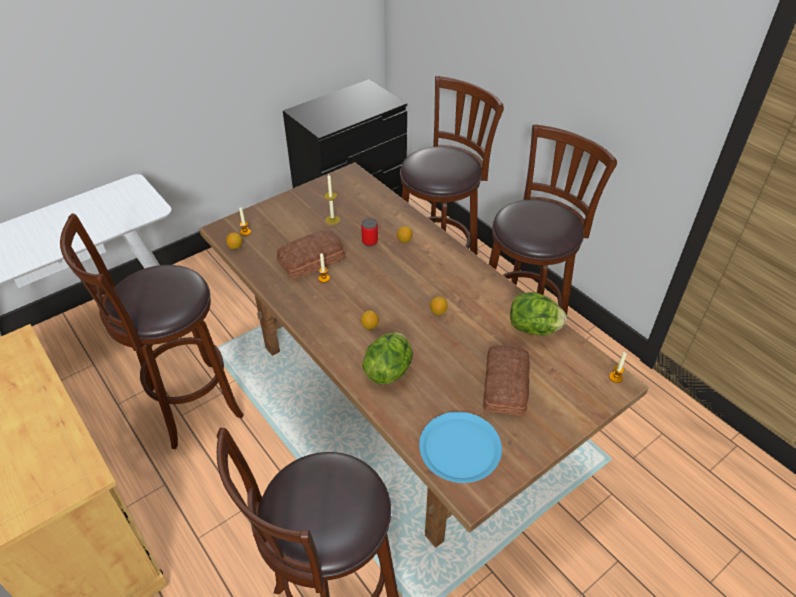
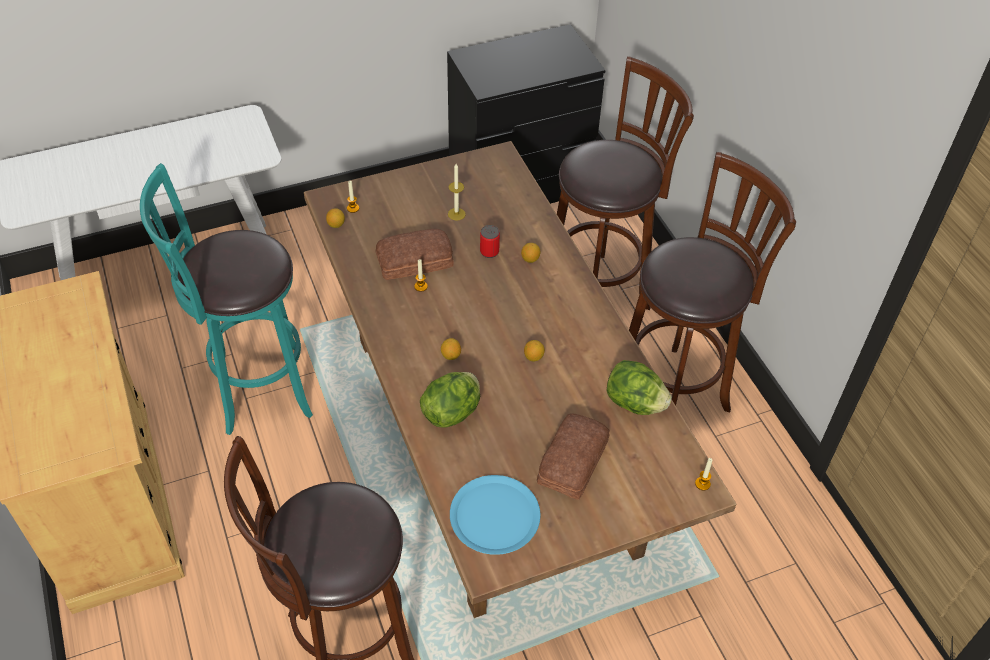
camera: 15 degrees right, 5 degrees up
(188, 406) = (256, 390): brown stool -> turquoise stool

